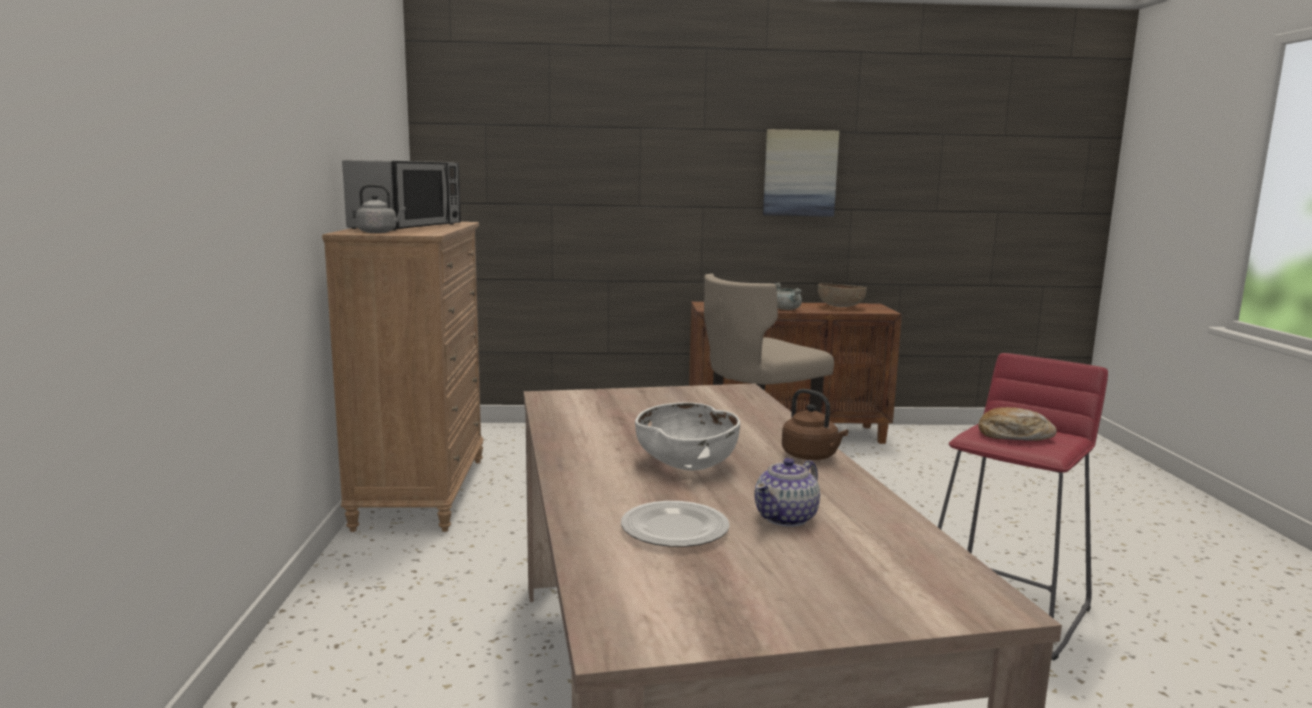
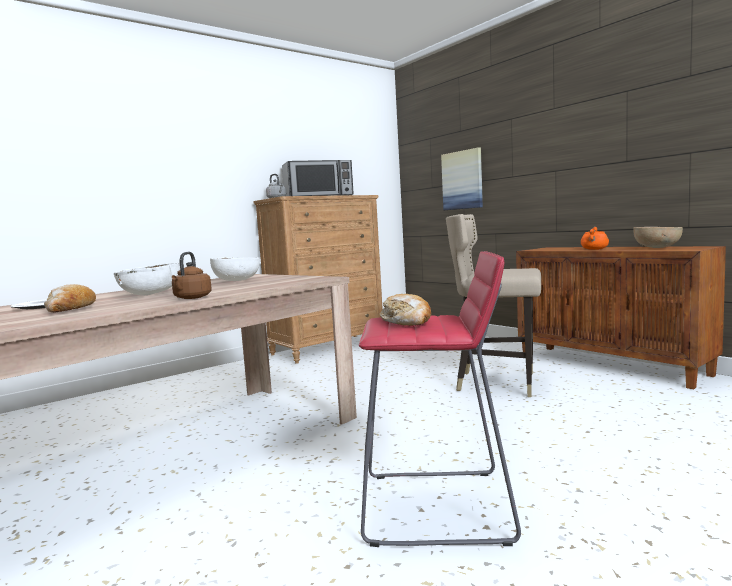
camera: 55 degrees right, 5 degrees down
(637, 414) = (236, 281): none -> white bowl
(787, 309) = (594, 249): grey cooking pot -> orange cooking pot
(787, 518) = (70, 309): teapot -> bread
(800, 173) = (633, 127): picture -> picture (462, 180)

